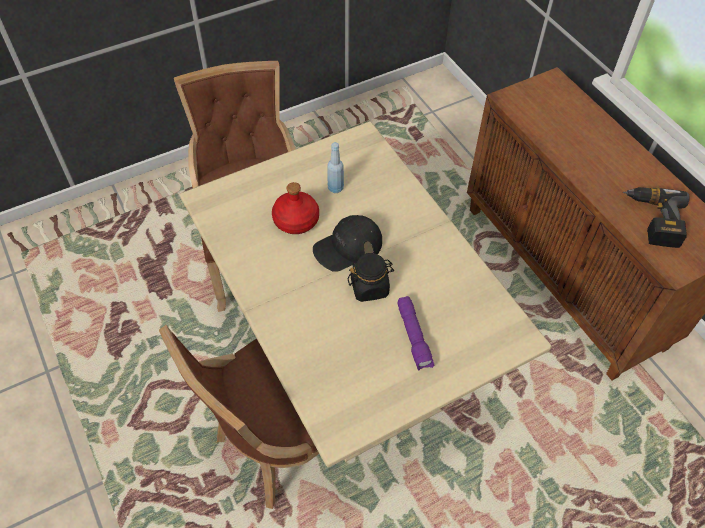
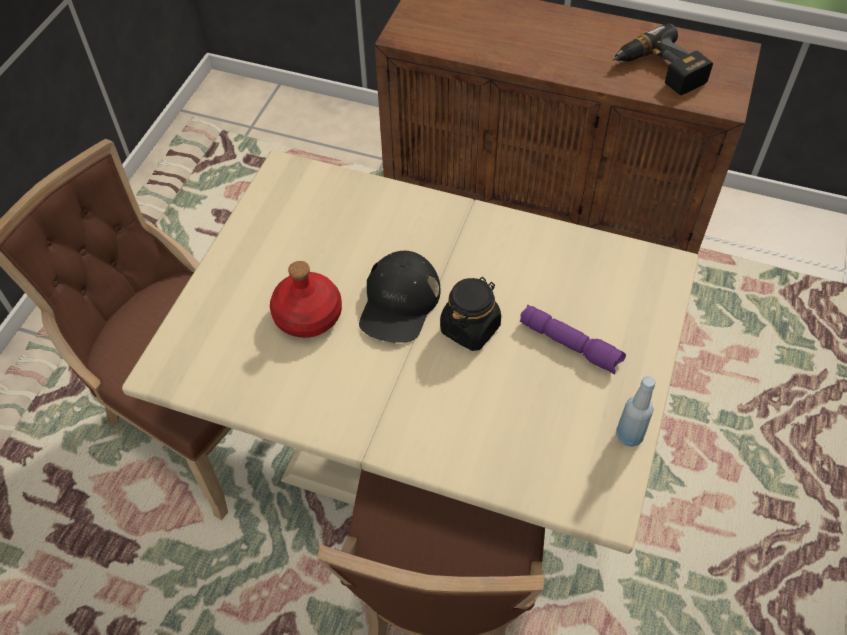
camera: 40 degrees left, 0 degrees up
(335, 188) = (314, 248): blue bottle -> blue bottle (629, 436)

